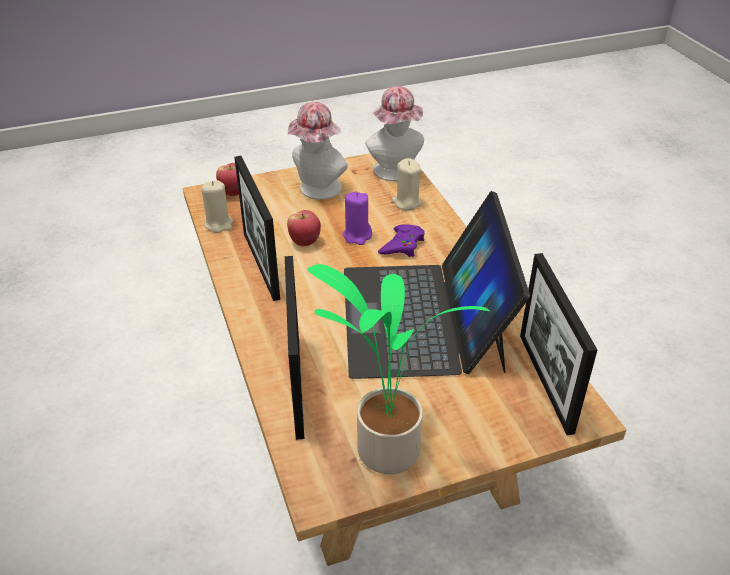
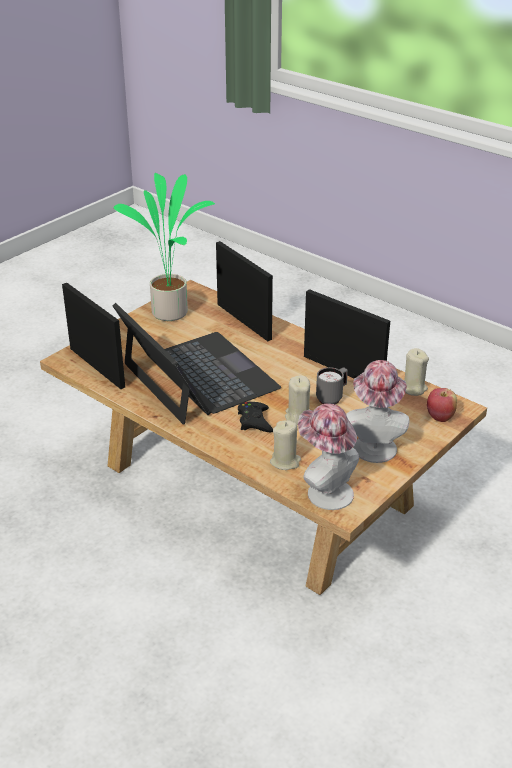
camera: 150 degrees right, 5 degrees down
(305, 242) = (332, 398): apple -> grey mug
(357, 236) = (297, 416): purple candle -> beige candle
(402, 245) = (255, 421): purple game controller -> black game controller

